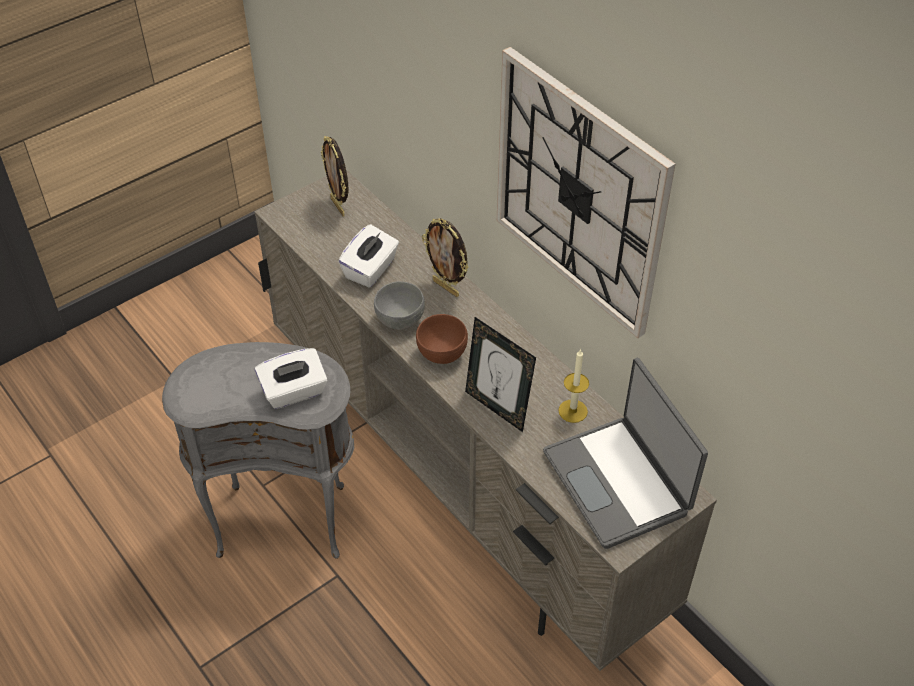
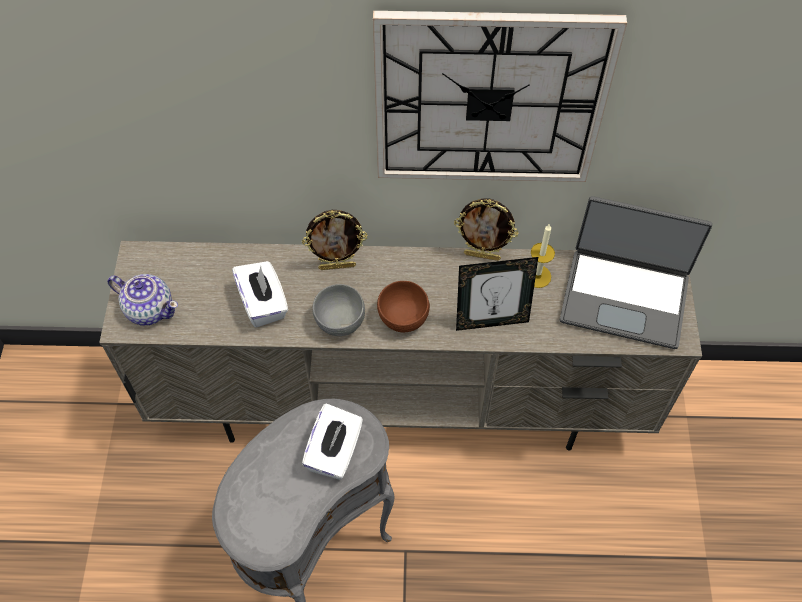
camera: 50 degrees left, 10 degrees up
(305, 216) = (149, 308): none -> teapot
(339, 206) = (165, 276): picture frame -> picture frame (482, 255)

